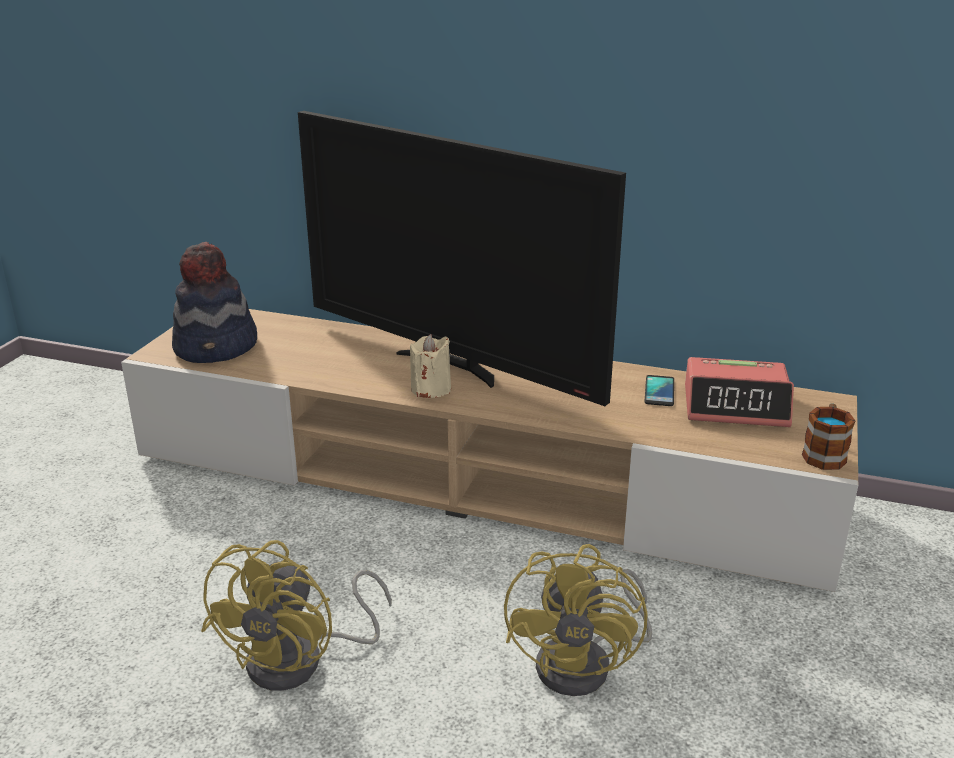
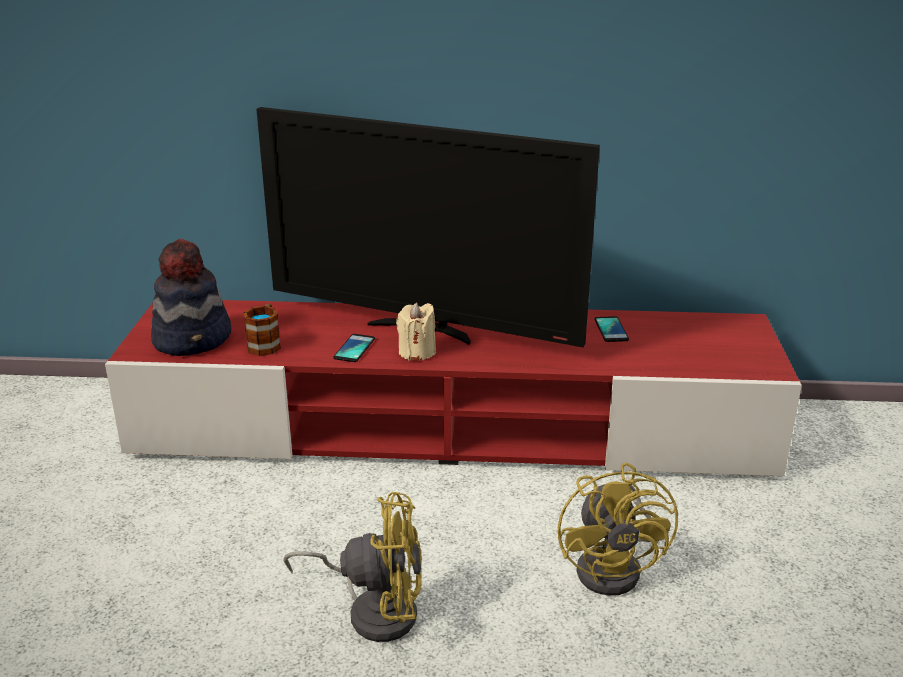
camera: 15 degrees left, 0 degrees up
(301, 661) = (374, 610): yellow fan -> yellow fan turned 90 degrees counterclockwise
(368, 377) = (354, 349): none -> phone
(478, 479) = (453, 429): beige tv stand -> red tv stand
(736, 406) = (678, 334): alarm clock -> none
(824, 453) = (765, 363): mug -> mug (265, 344)

